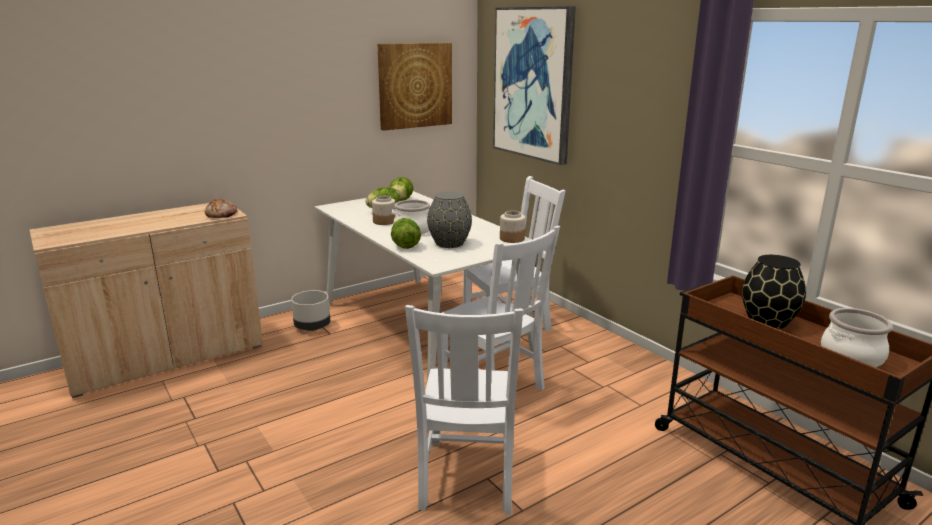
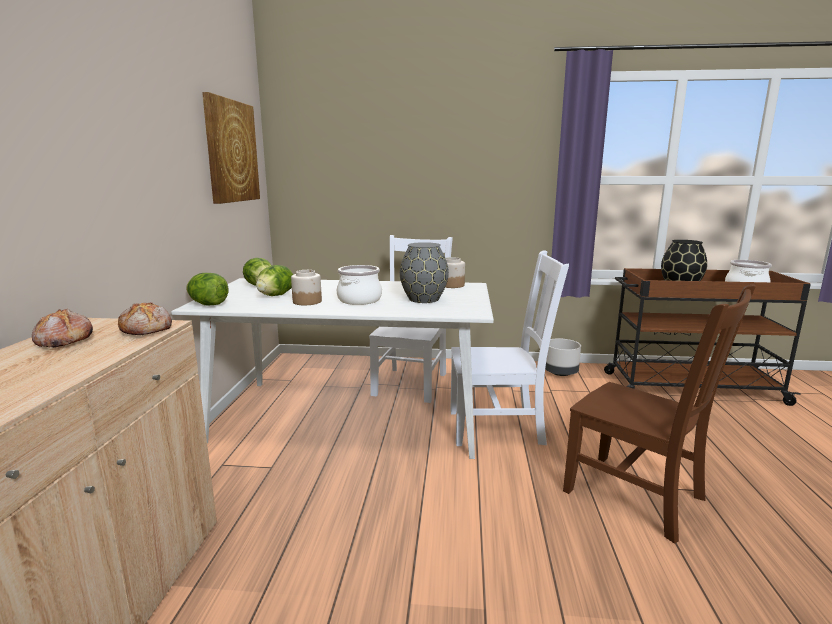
camera: 50 degrees left, 5 degrees down
(189, 211) = (63, 340): none -> bread
(313, 327) = (235, 472): grey planter -> grey planter (560, 373)
(405, 246) = (398, 310): lettuce -> lettuce (208, 304)
(467, 478) = (638, 497): white chair -> brown chair
(533, 84) = (358, 149): picture -> none

